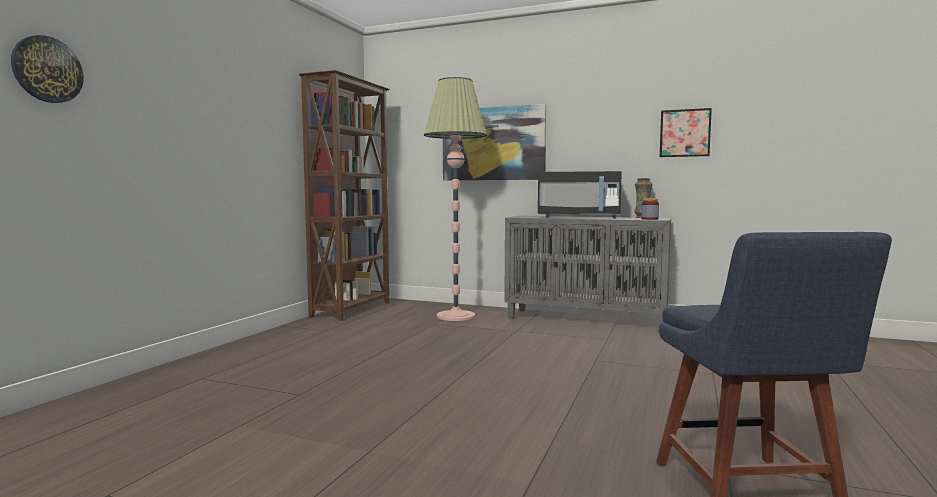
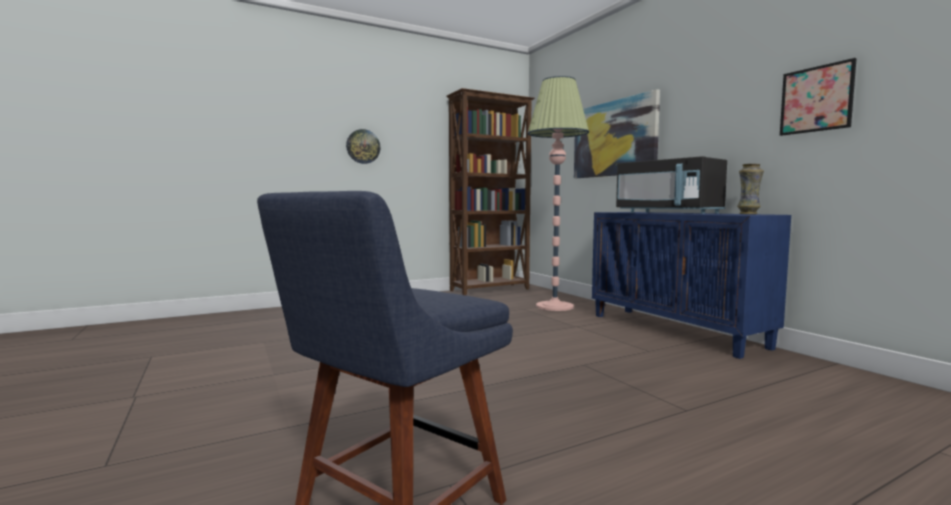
camera: 40 degrees right, 0 degrees up
(47, 69) = (240, 114): wall clock -> wall clock (363, 146)
(586, 320) = (675, 330): grey cabinet -> blue cabinet
(649, 219) = (737, 214): jar -> none

